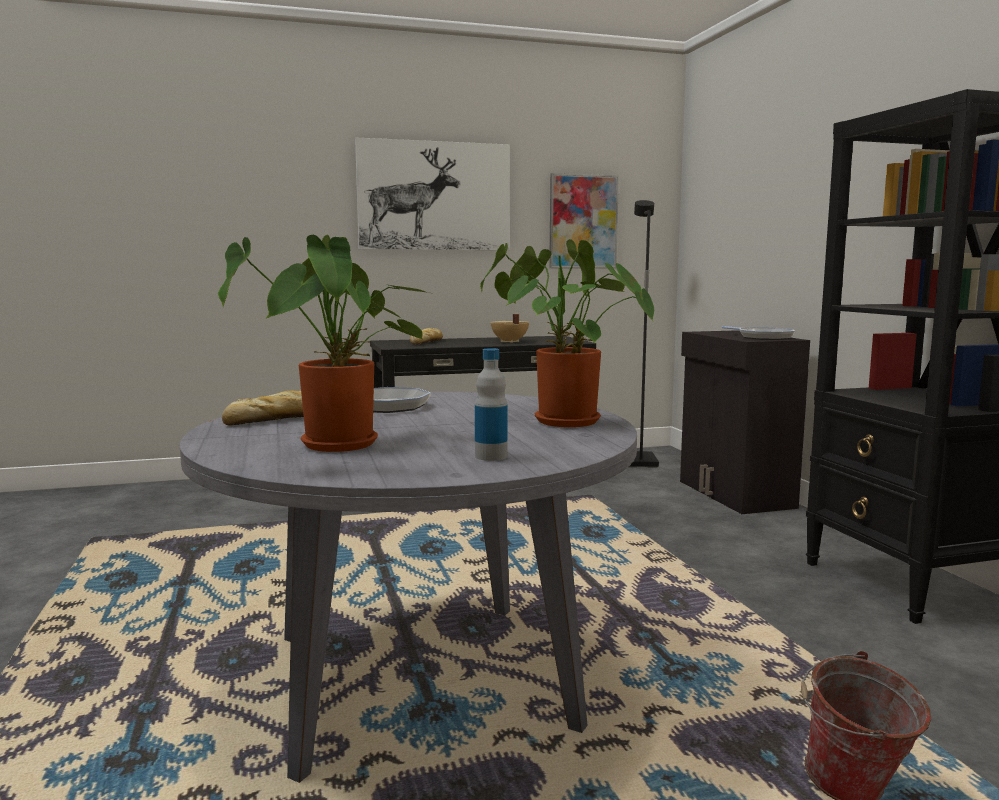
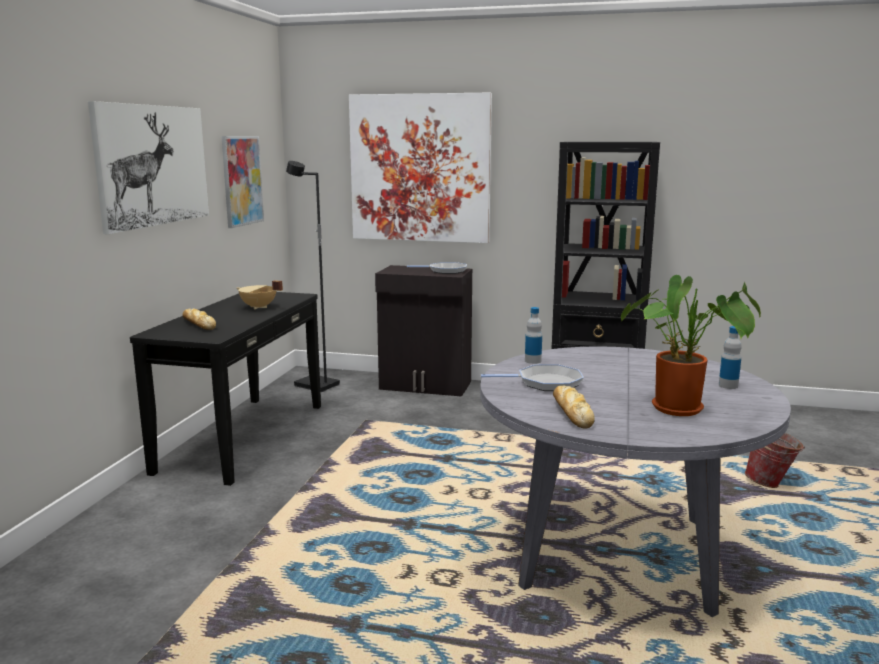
camera: 60 degrees left, 5 degrees up
(469, 396) = (533, 361): none -> bottle
(559, 421) = (641, 359): potted plant -> none
(777, 200) = (420, 168): none -> picture

